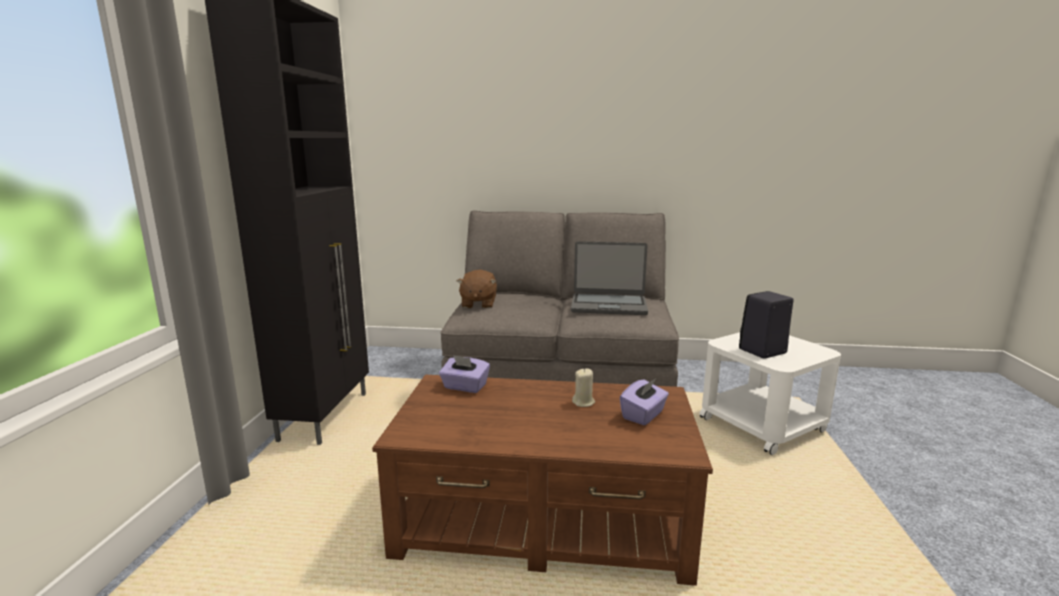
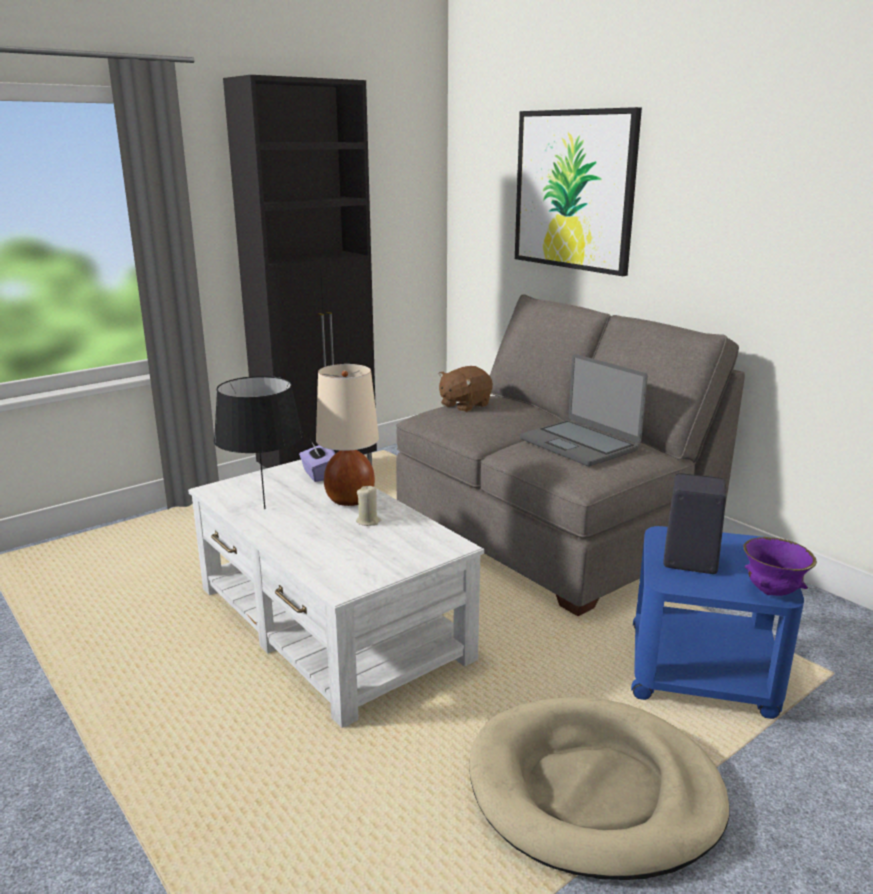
camera: 45 degrees right, 5 degrees up
(488, 429) = (265, 509): none -> black table lamp
(499, 126) = (574, 190): none -> picture
(533, 394) = (349, 499): none -> beige table lamp
(545, 519) = (330, 623): brown coffee table -> white coffee table
(643, 415) = (386, 551): purple tissue box -> none
(762, 424) = (703, 670): white side table -> blue side table
(819, 351) = (772, 592): none -> purple bowl
(852, 517) = (594, 791): none -> beige dog bed

